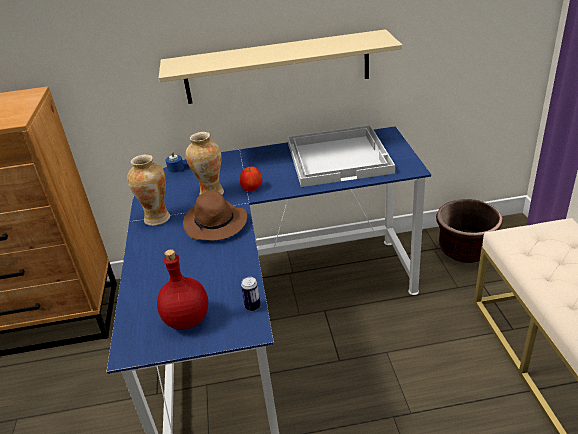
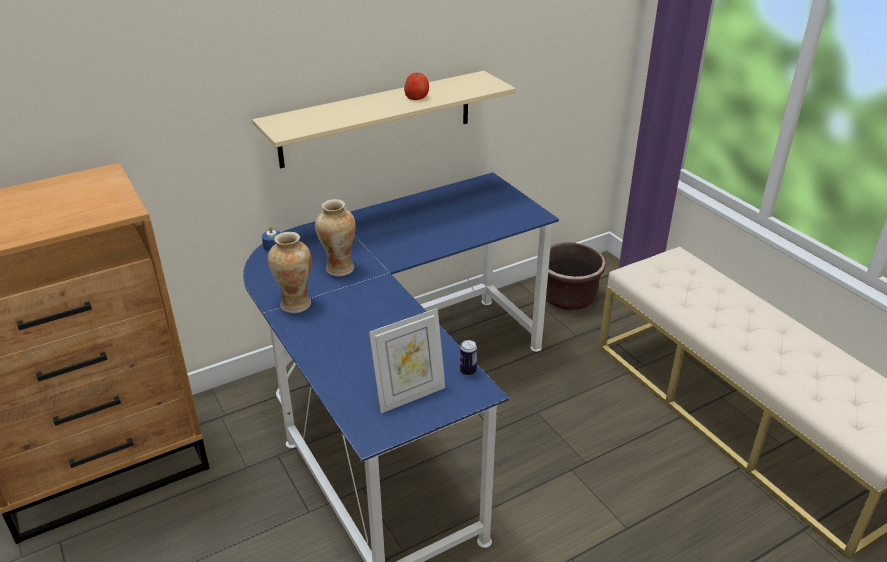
camera: 25 degrees left, 0 degrees up
(187, 319) = (410, 395): red bottle -> picture frame
(216, 224) = (370, 300): brown hat -> none
(252, 187) = (381, 256): apple -> apple (417, 97)
(339, 157) = (455, 212): white tray -> none

